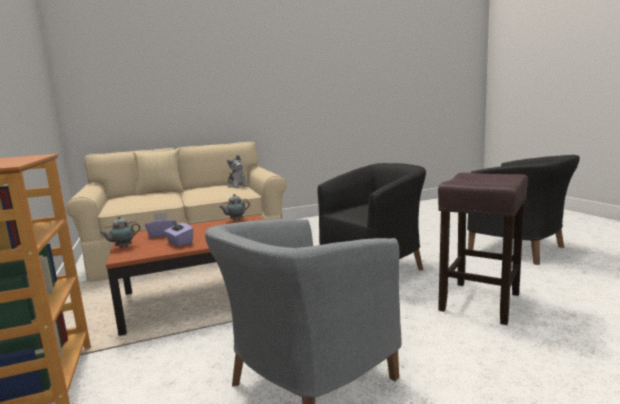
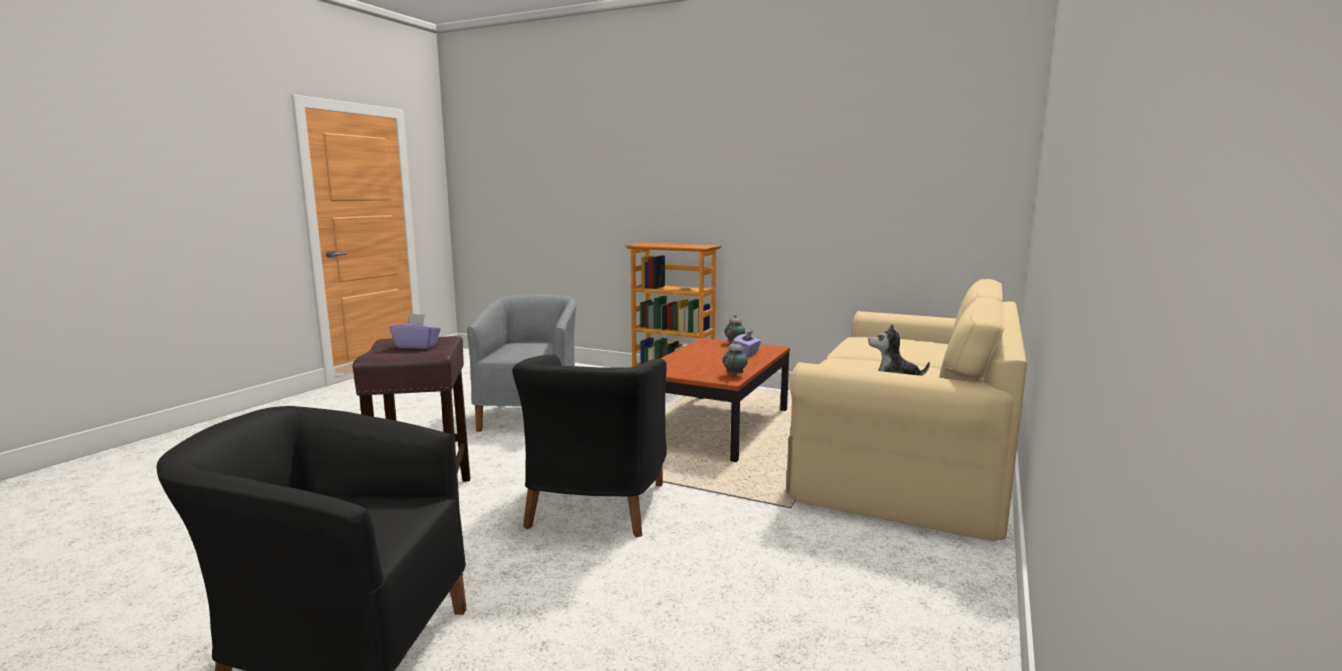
camera: 135 degrees right, 0 degrees up
(161, 192) = (943, 357): pillow -> none
(179, 243) = (702, 352): purple tissue box -> purple tissue box (417, 346)

